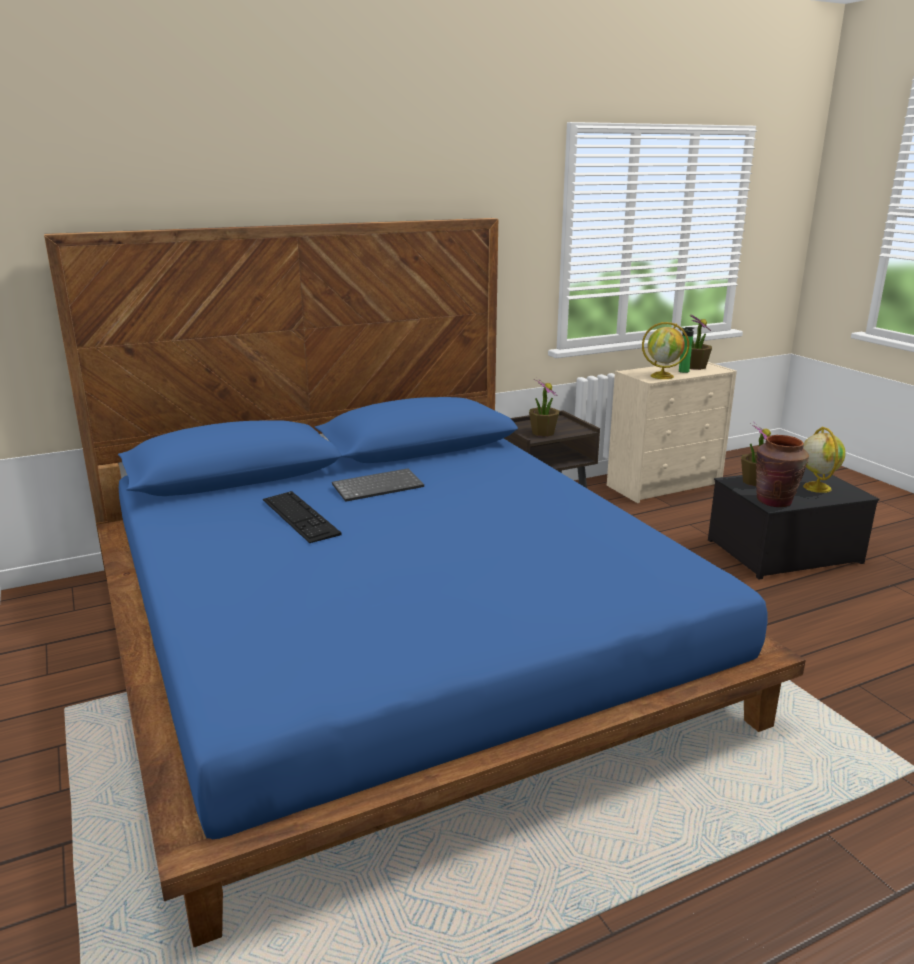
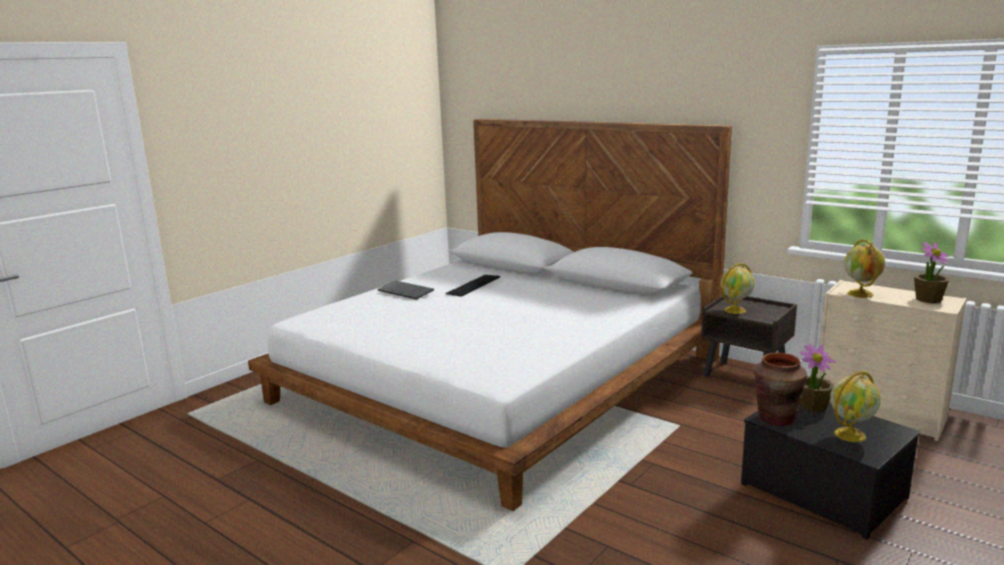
camera: 65 degrees right, 5 degrees down
(378, 486) = (537, 289): keyboard -> keyboard (407, 291)
(395, 639) = (497, 379): blue bed -> white bed
(543, 433) = (735, 310): potted plant -> globe
(682, 371) = (897, 297): bottle -> none

